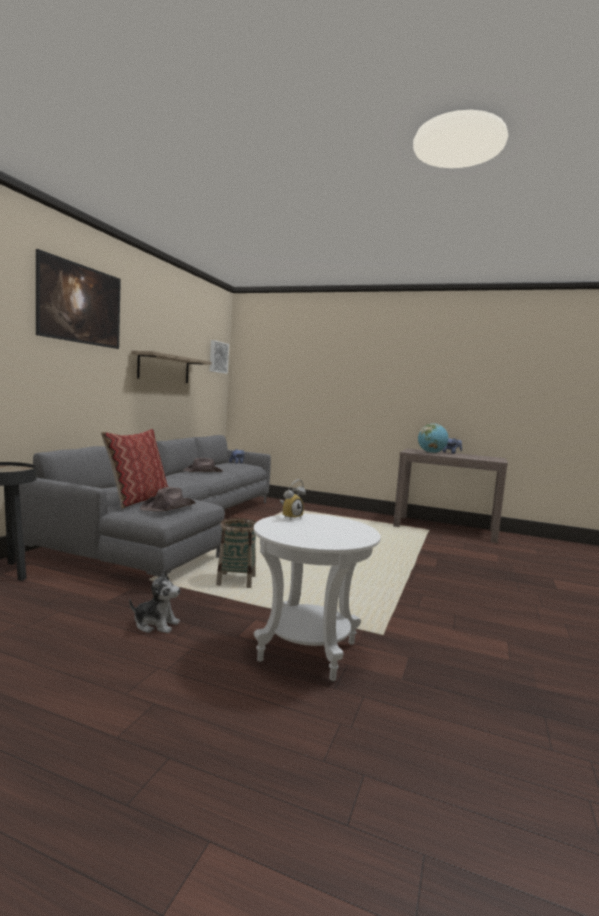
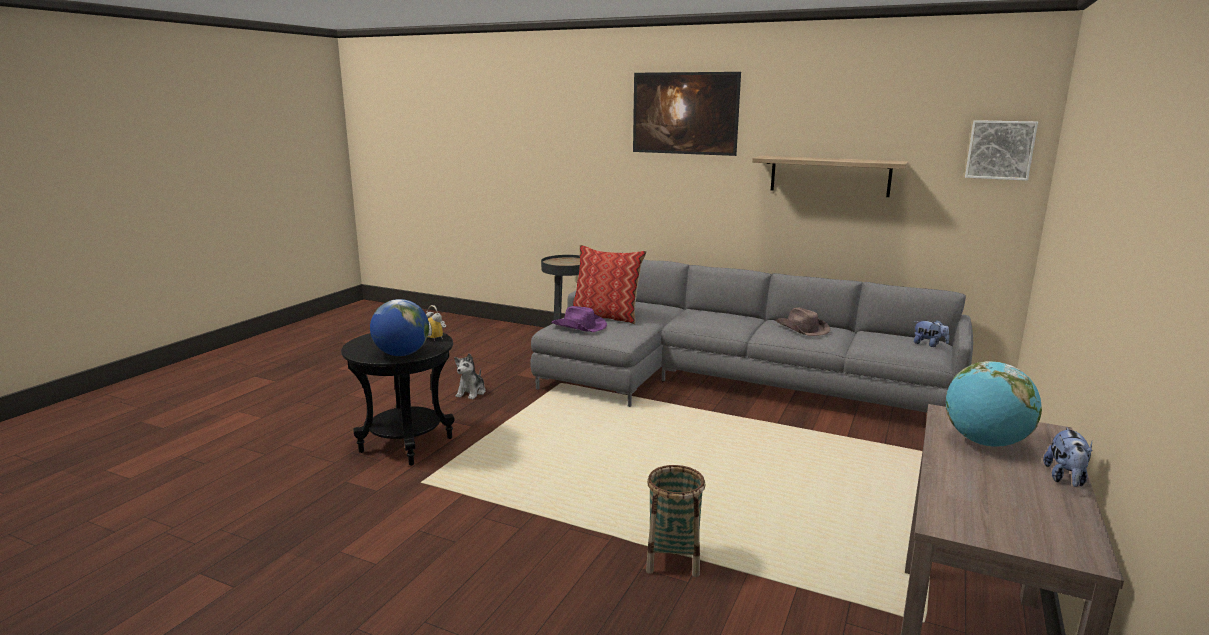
camera: 95 degrees right, 10 degrees up
(169, 507) = (579, 326): brown hat -> purple hat
(236, 581) = (560, 417): basket -> basket (673, 559)
(307, 652) = (406, 445): white side table -> black side table
(348, 526) = (402, 354): none -> globe

